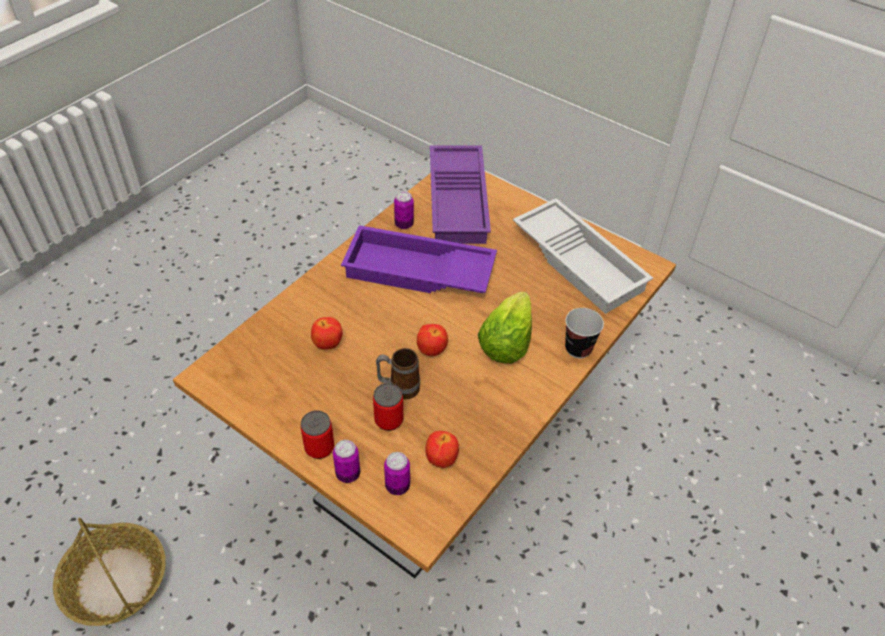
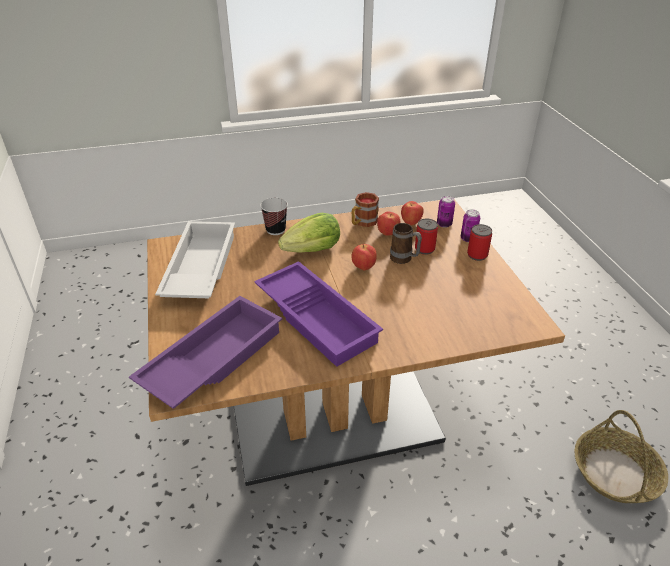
camera: 140 degrees left, 10 degrees down
(328, 345) = (431, 303): apple -> apple (388, 233)
(404, 224) = (284, 363): can -> none
(499, 422) = (363, 222): none -> mug

